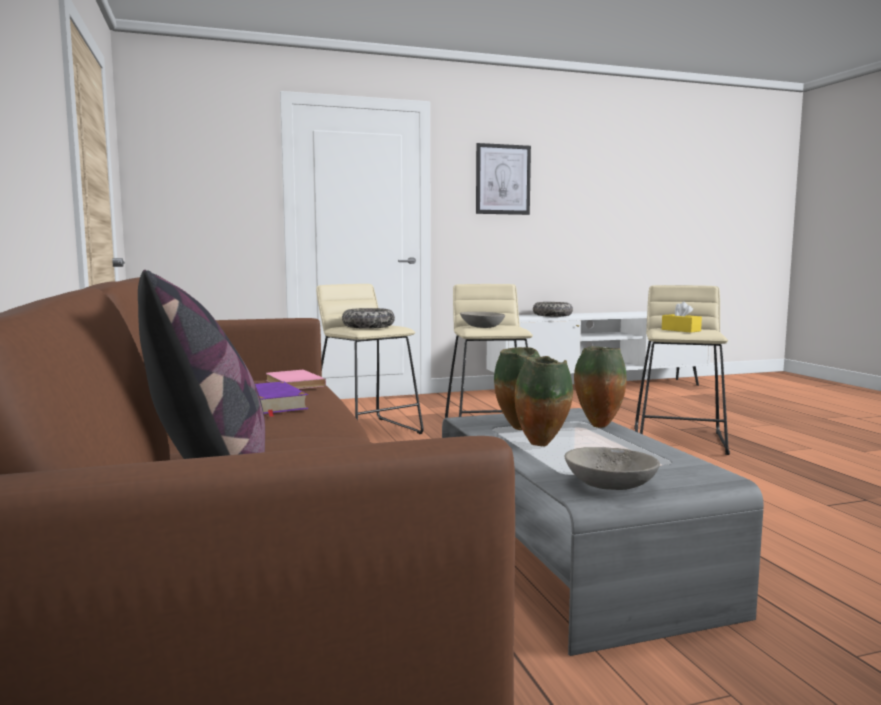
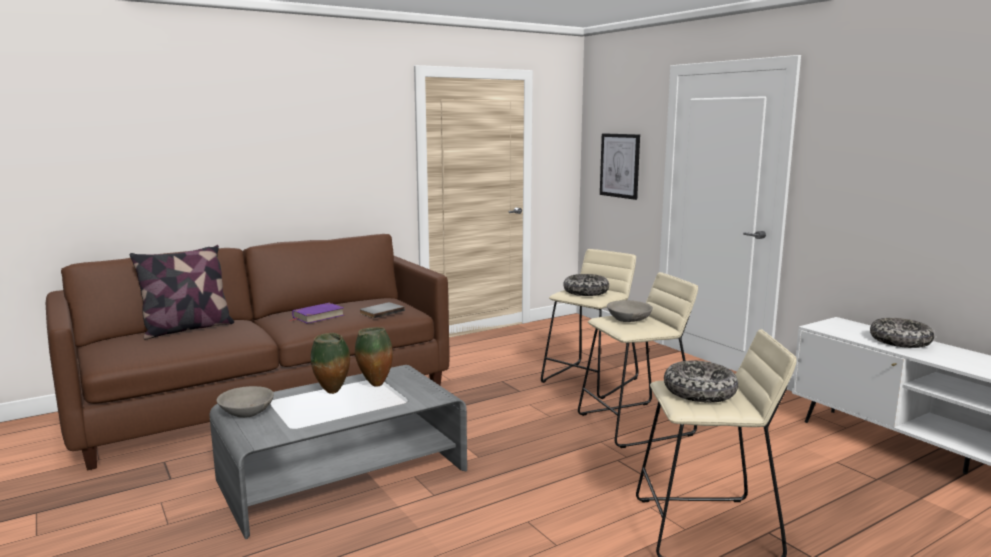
camera: 75 degrees right, 5 degrees up
(292, 383) = (381, 312): pink book -> grey book
(502, 179) = (881, 146): picture -> picture (620, 165)
(597, 426) = (392, 406): vase -> none
(681, 330) = (699, 392): yellow tissue box -> bowl

